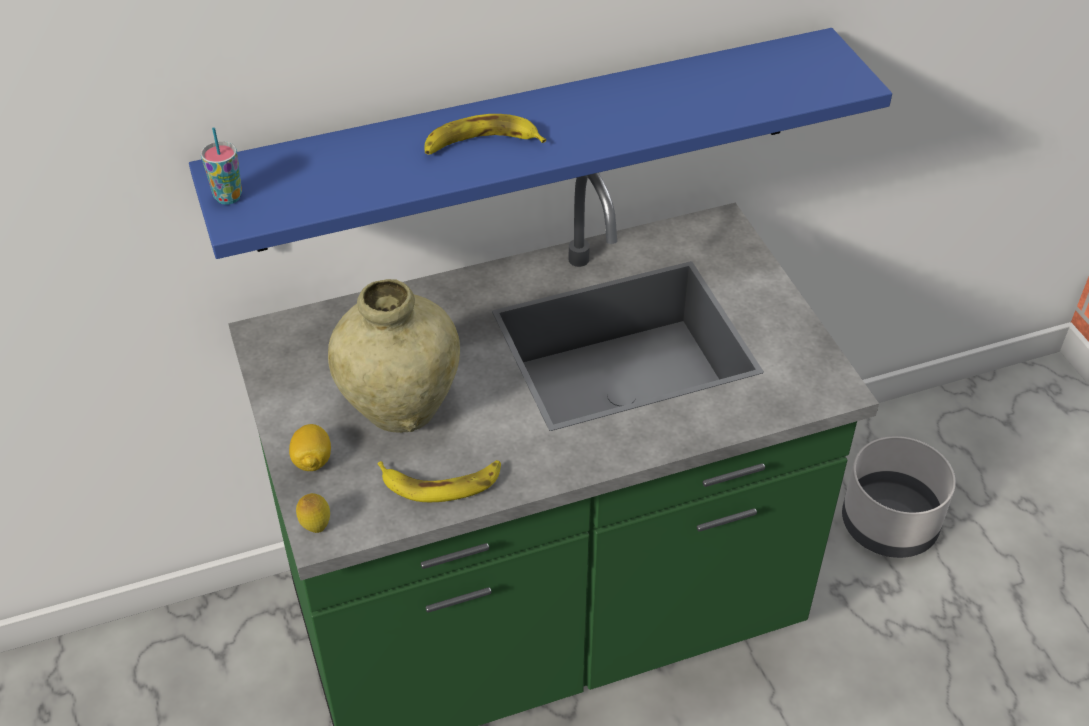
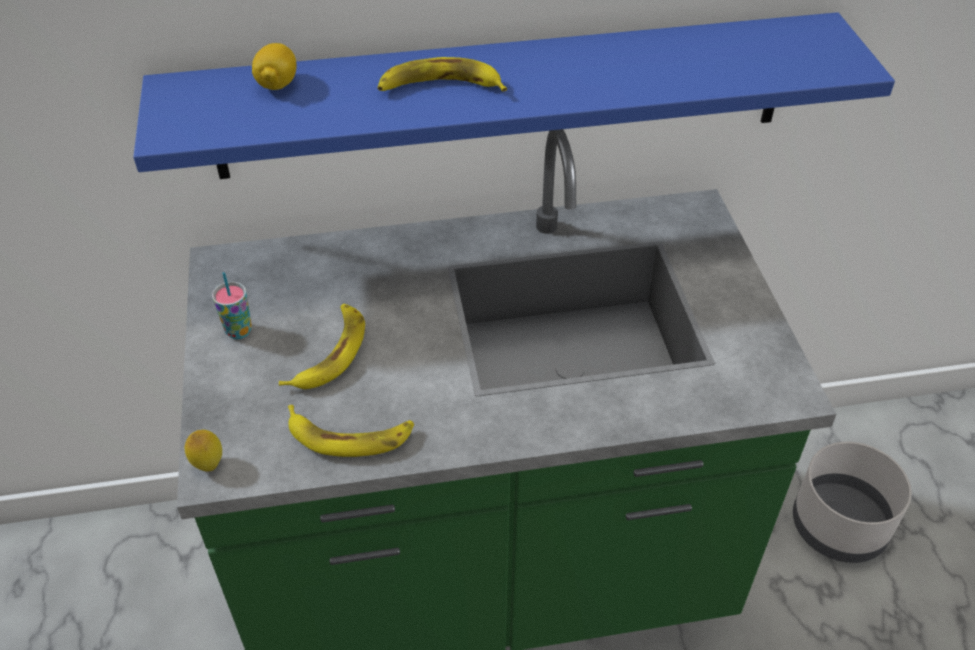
camera: 10 degrees right, 0 degrees up
(228, 197) = (167, 112): cup -> cup (238, 331)
(312, 461) = (226, 394): lemon -> lemon (277, 85)
(400, 409) = (330, 353): beige vase -> banana

